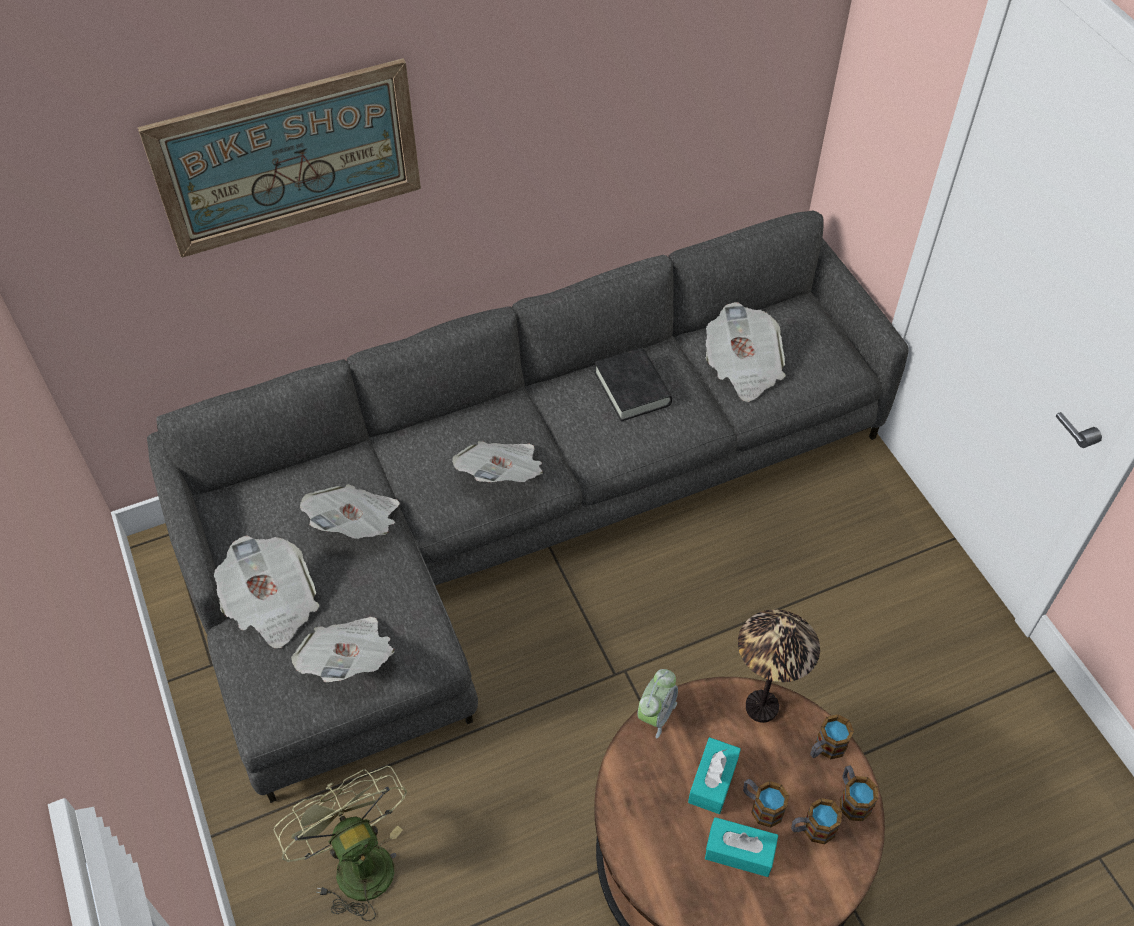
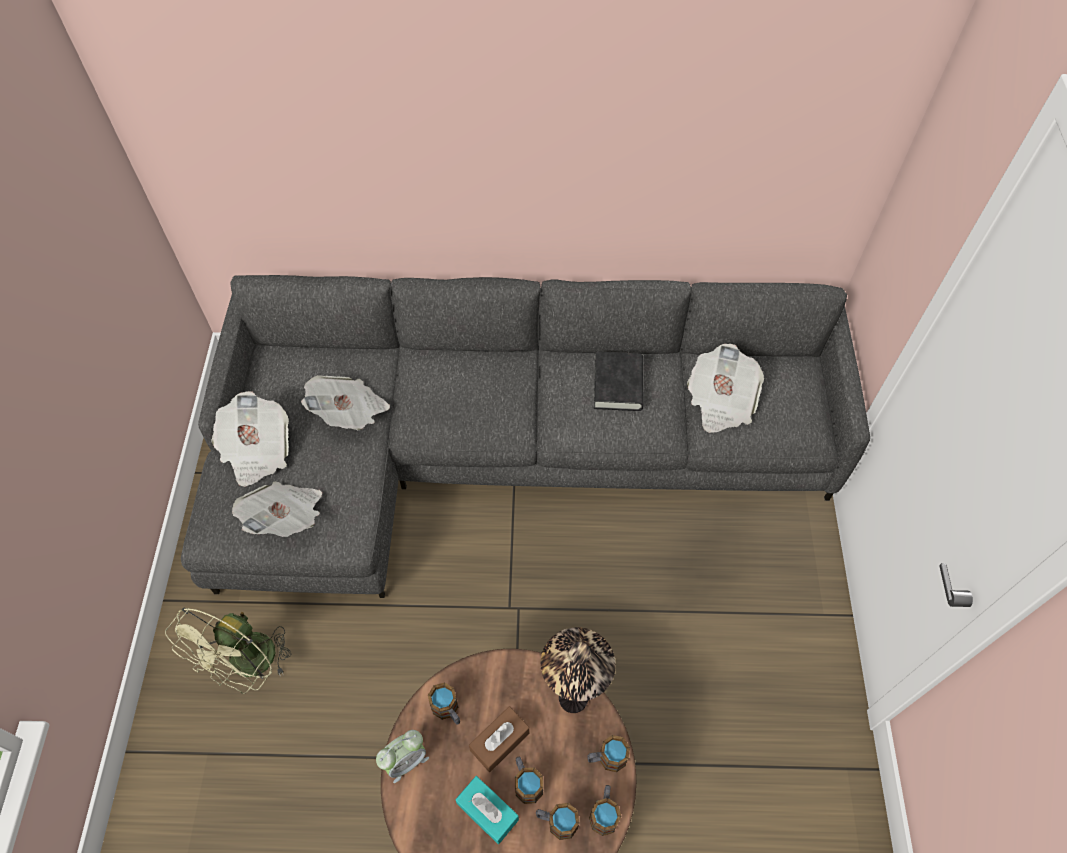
camera: 25 degrees right, 5 degrees up
(288, 158) = (358, 102): picture -> none
(356, 861) = (248, 666): green fan -> green fan turned 150 degrees counterclockwise
(502, 475) = (477, 417): newspaper -> none
(643, 775) = (448, 710): none -> mug
(656, 714) = (486, 665): alarm clock -> alarm clock (405, 760)
(713, 781) = (500, 741): turquoise tissue box -> brown tissue box

